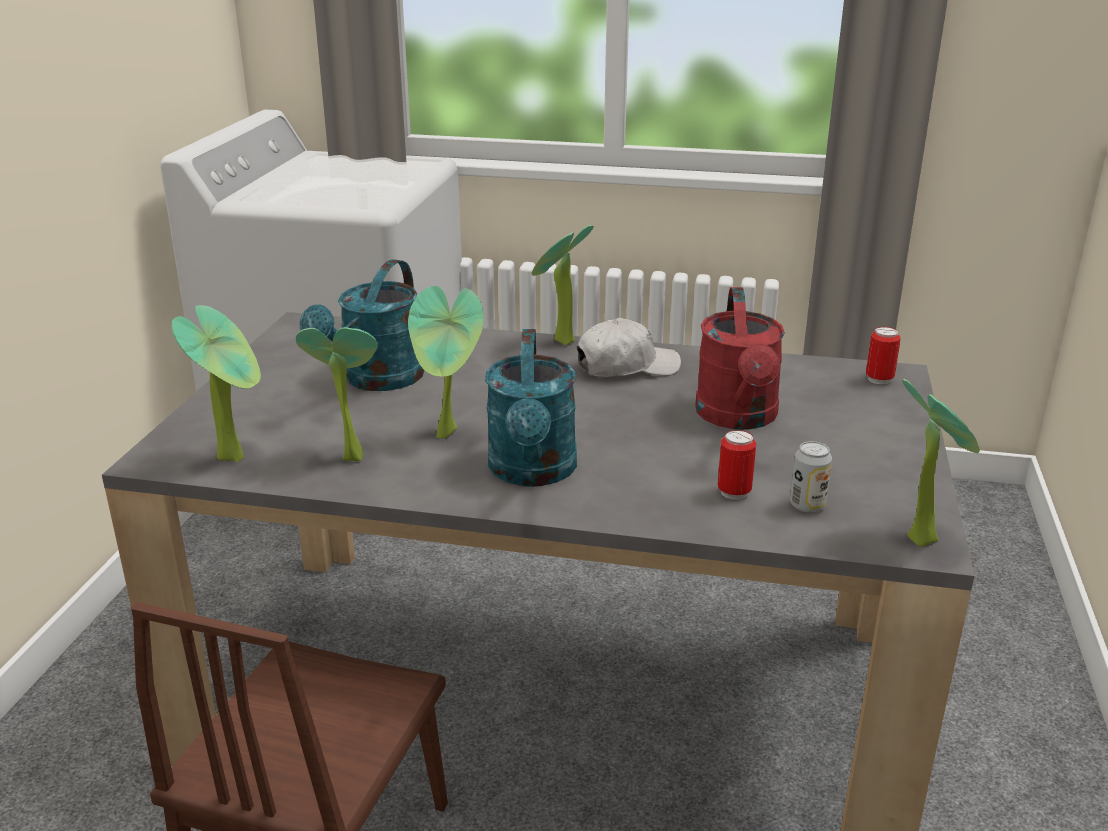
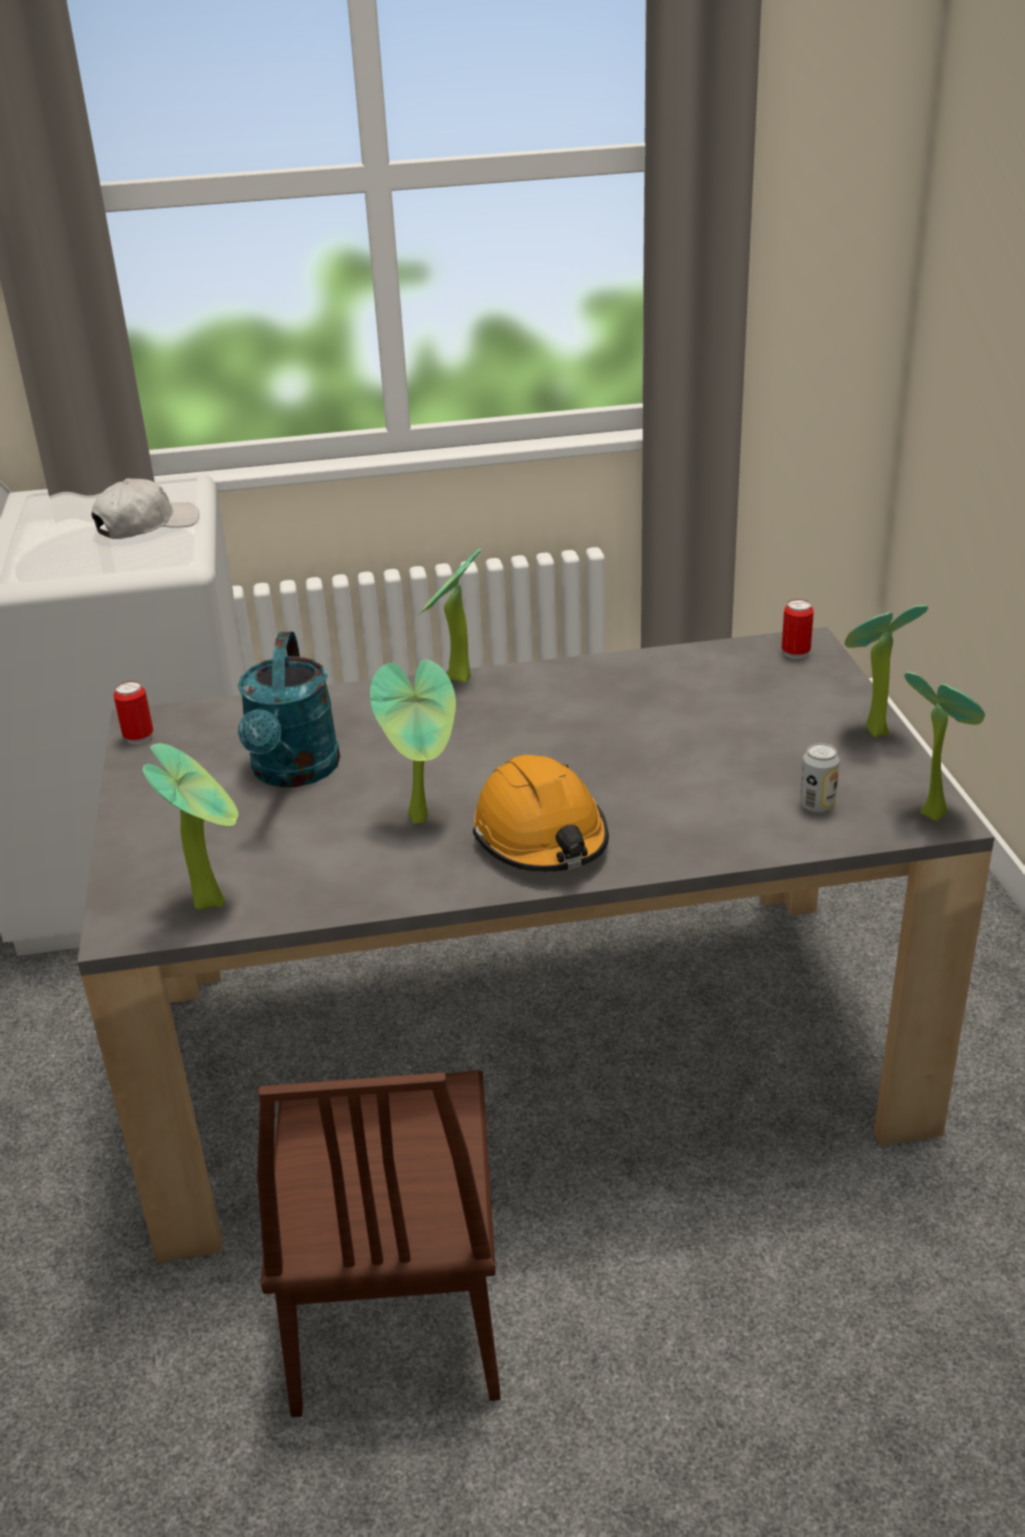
camera: 20 degrees left, 5 degrees up
(349, 455) = (337, 867): potted plant -> potted plant (870, 731)
(533, 472) = (541, 838): turquoise watering can -> orange hard hat
(627, 366) = (545, 694): white cap -> white cap (146, 526)
(734, 492) = (744, 809): can -> can (138, 737)
(739, 418) = (695, 727): red watering can -> none

